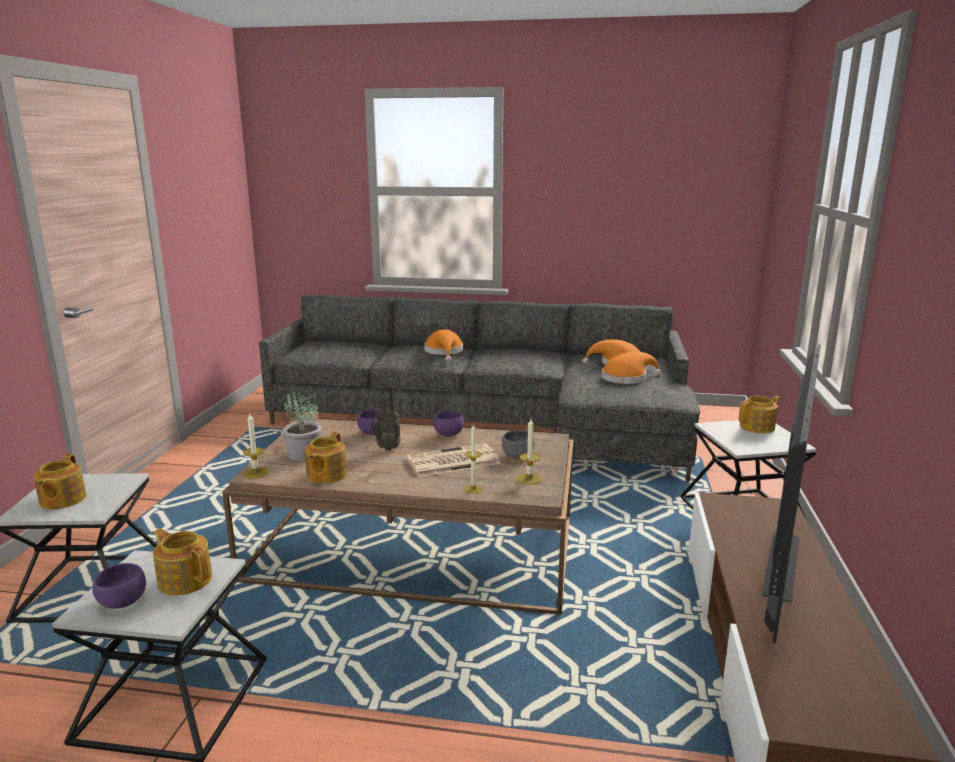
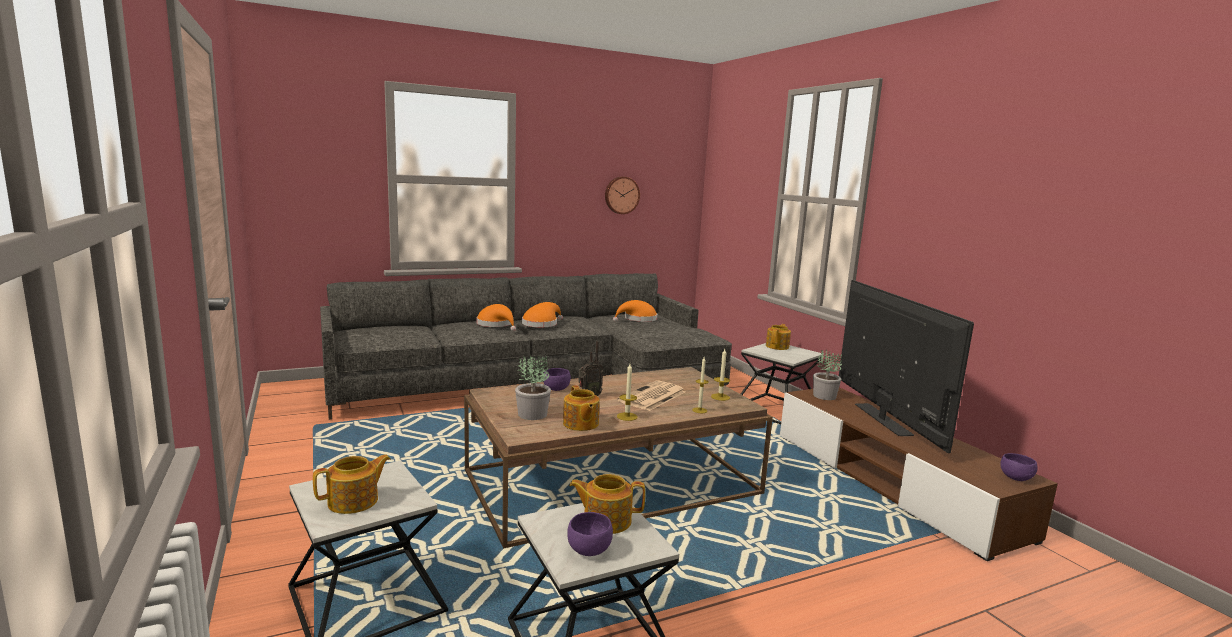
camera: 35 degrees left, 5 degrees down
(62, 500) = (354, 501): teapot -> teapot turned 90 degrees counterclockwise
(256, 473) = (519, 435): candle -> candle (627, 416)
(449, 434) = (614, 380): purple bowl -> purple bowl (1014, 477)
(517, 456) = (687, 386): grey bowl -> none
(627, 378) = (660, 327): orange hat -> orange hat (541, 324)
(640, 204) = (621, 195): none -> wall clock
(746, 510) = (824, 396): none -> potted plant

